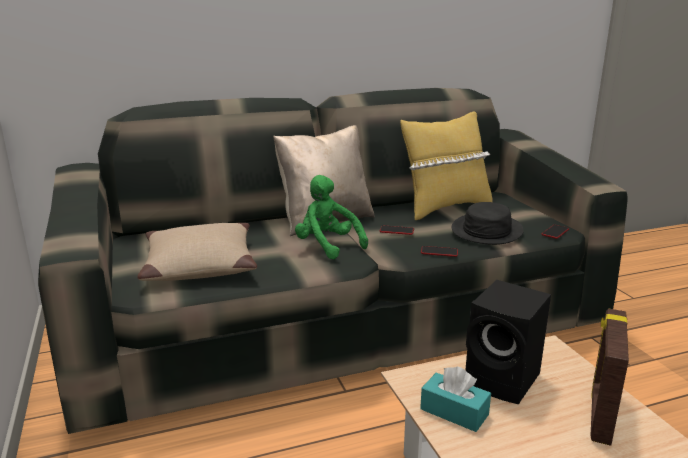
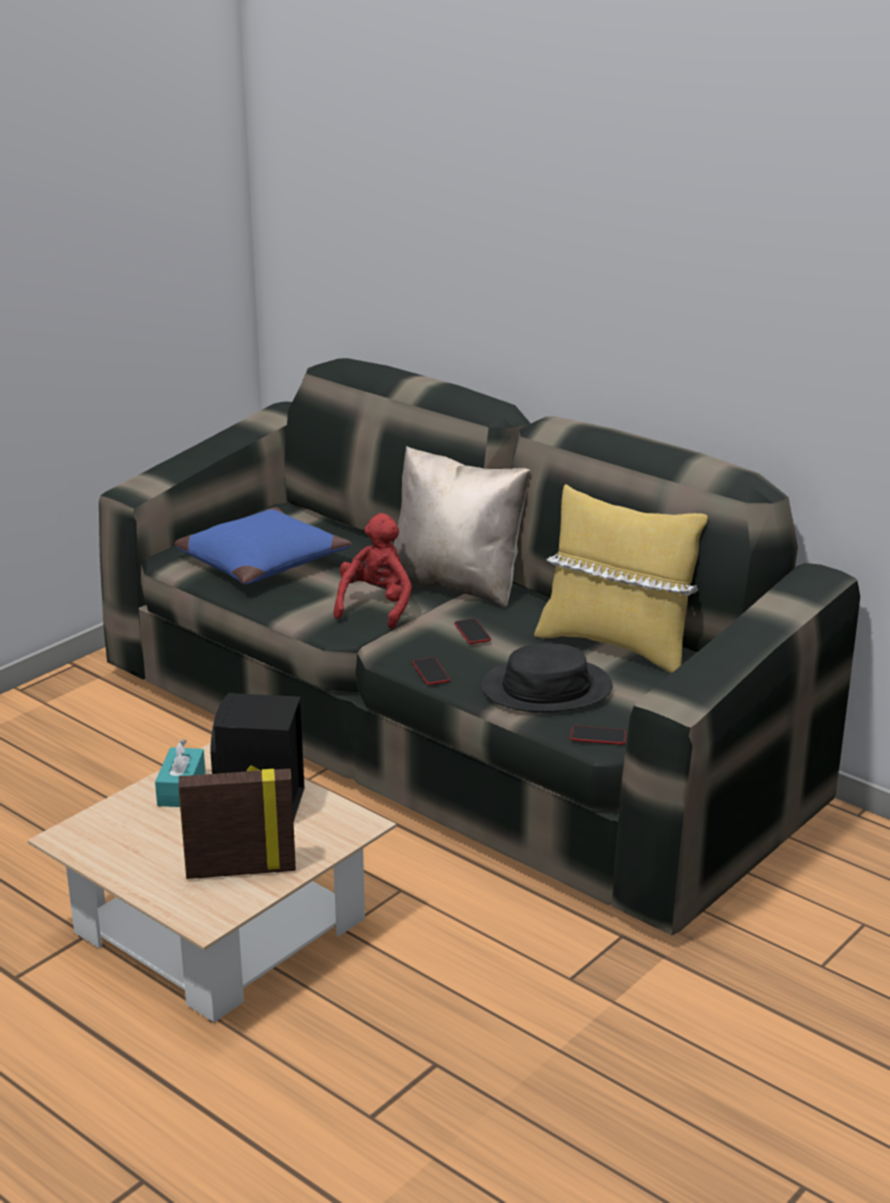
camera: 60 degrees right, 5 degrees up
(199, 265) = (262, 562): beige pillow -> blue pillow
(327, 246) = (376, 606): green plush toy -> red plush toy

